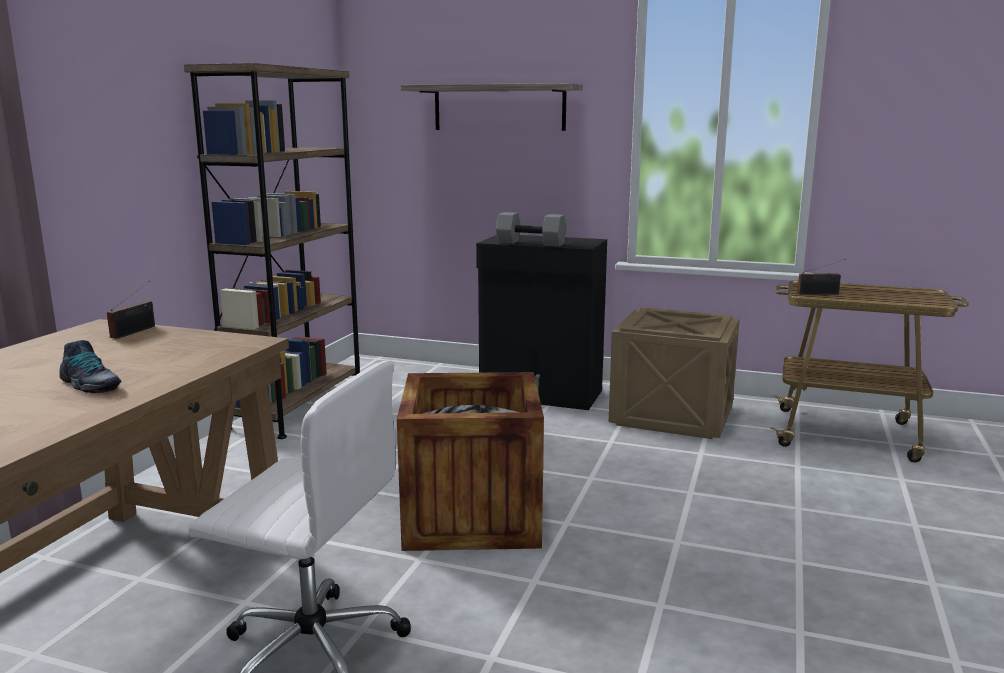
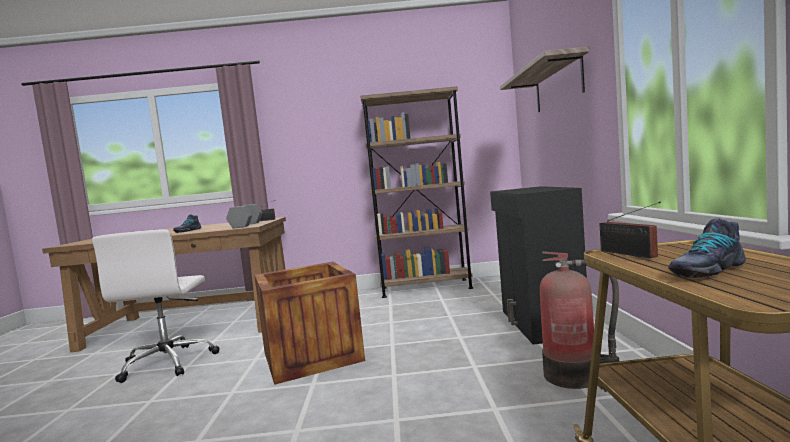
camera: 70 degrees right, 10 degrees down
(532, 243) = (512, 191): grey dumbbell -> grey dumbbell (247, 225)
(670, 415) = (575, 376): crate -> fire extinguisher
(878, 295) = (705, 269): none -> shoe

